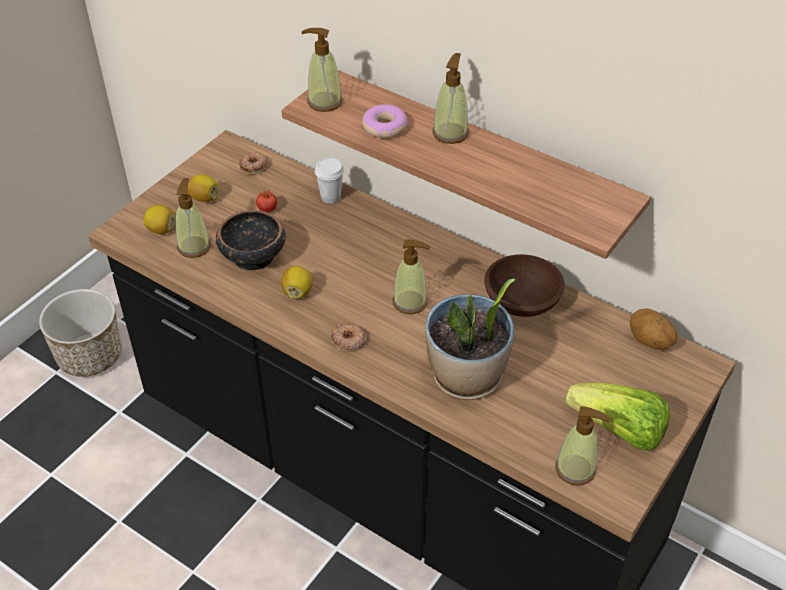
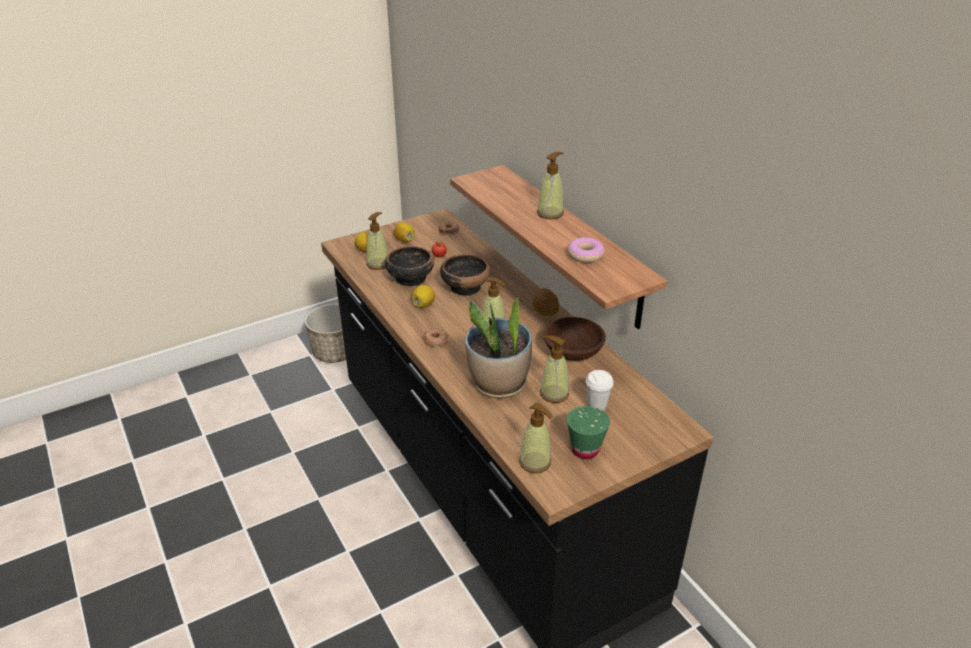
camera: 25 degrees right, 10 degrees down
(324, 102) = (480, 180): soap dispenser -> soap dispenser (554, 394)
(330, 197) = (485, 259): white cup -> white cup (597, 406)
(333, 247) = (465, 287): none -> bowl
(384, 127) = (508, 201): donut -> donut (585, 255)
(618, 431) = (585, 450): lettuce -> green cup
(649, 342) = (651, 403): potato -> potato (544, 313)

